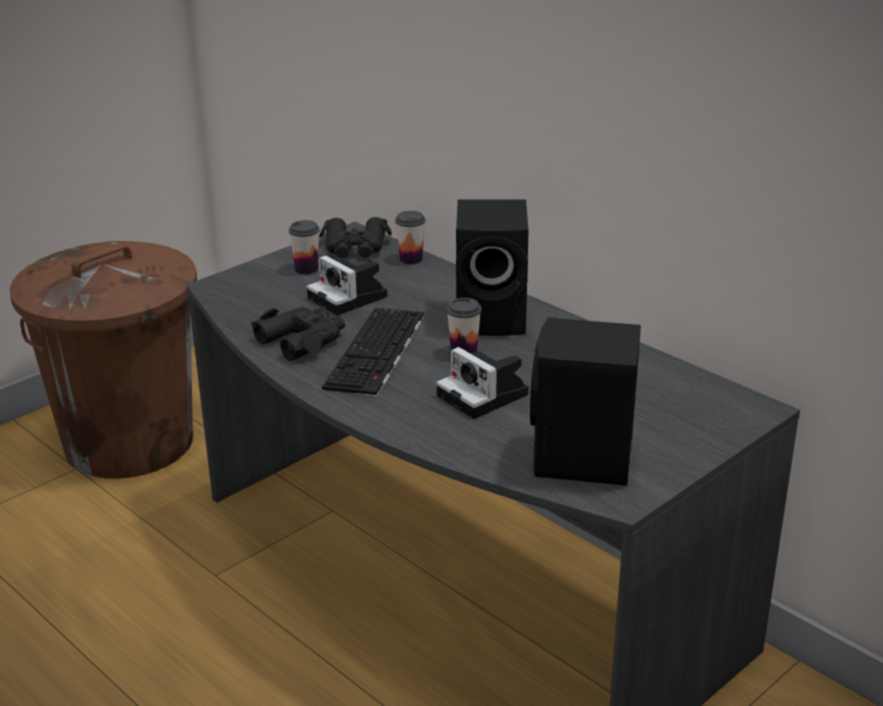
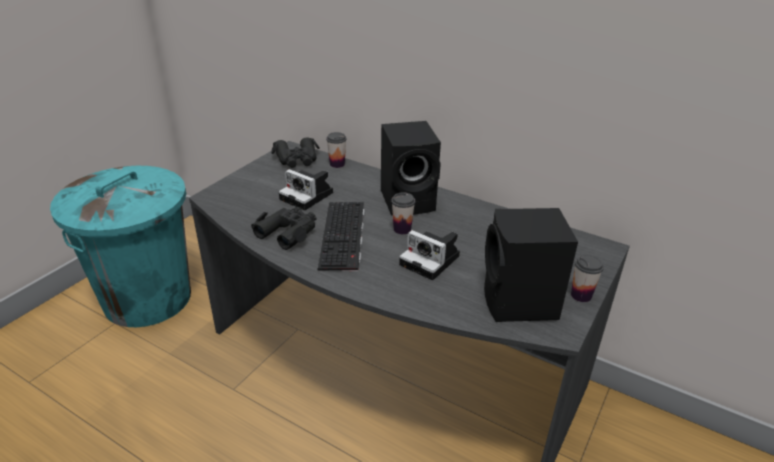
camera: 15 degrees left, 5 degrees up
(130, 442) = (148, 298): brown trash can -> turquoise trash can
(306, 269) = (270, 178): cup -> cup (581, 295)

